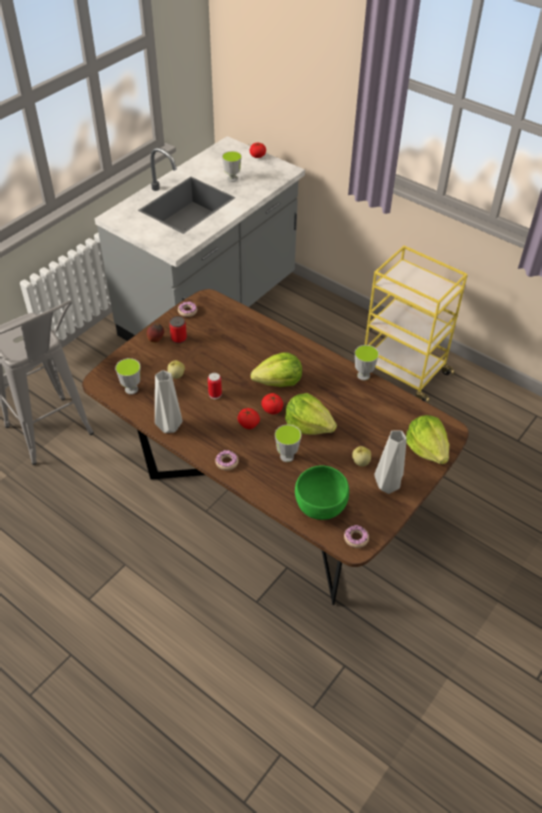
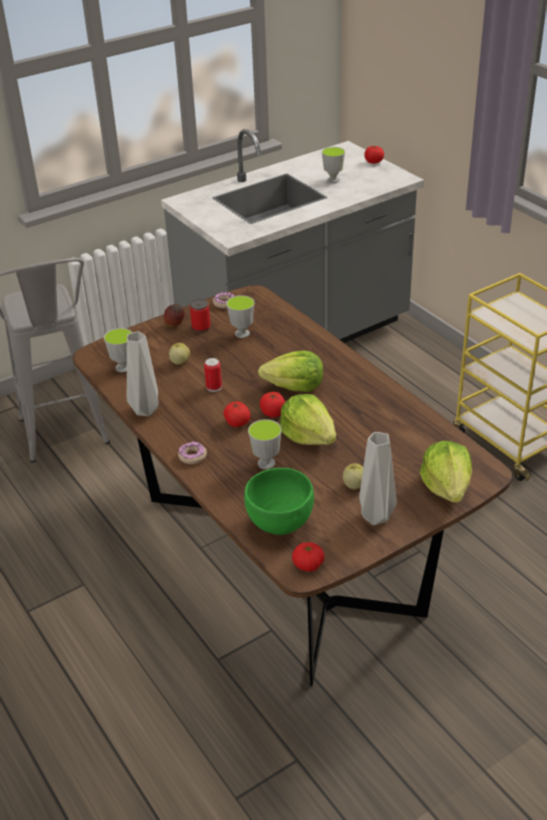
camera: 20 degrees right, 10 degrees down
(356, 538) = (308, 564): donut -> tomato
(363, 375) = (402, 397): cup -> cup (242, 334)

